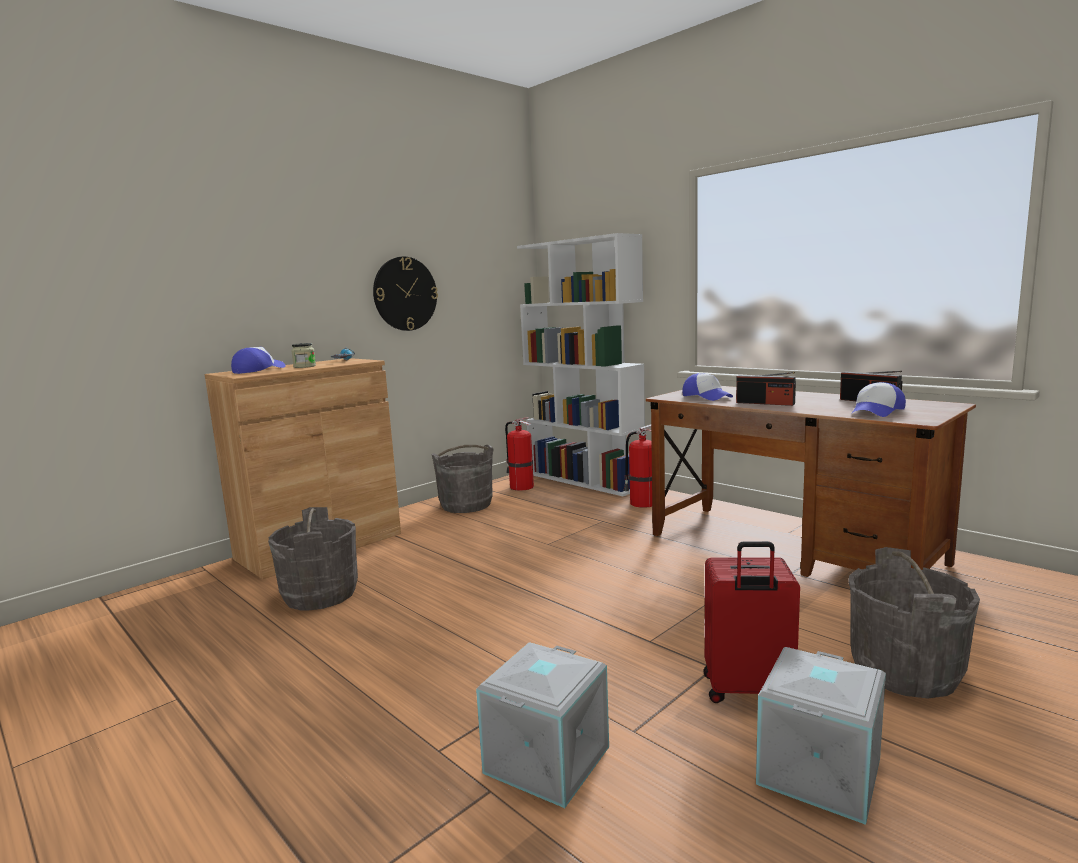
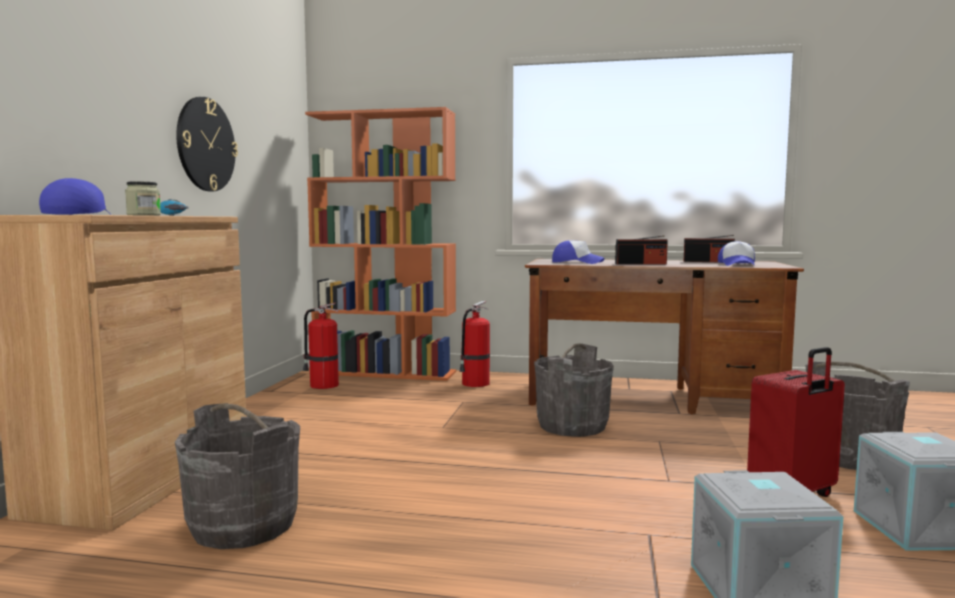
camera: 35 degrees left, 5 degrees down
(466, 505) = (286, 408): grey bucket -> grey bucket (572, 426)
(585, 480) = (386, 372): white bookcase -> orange bookcase

